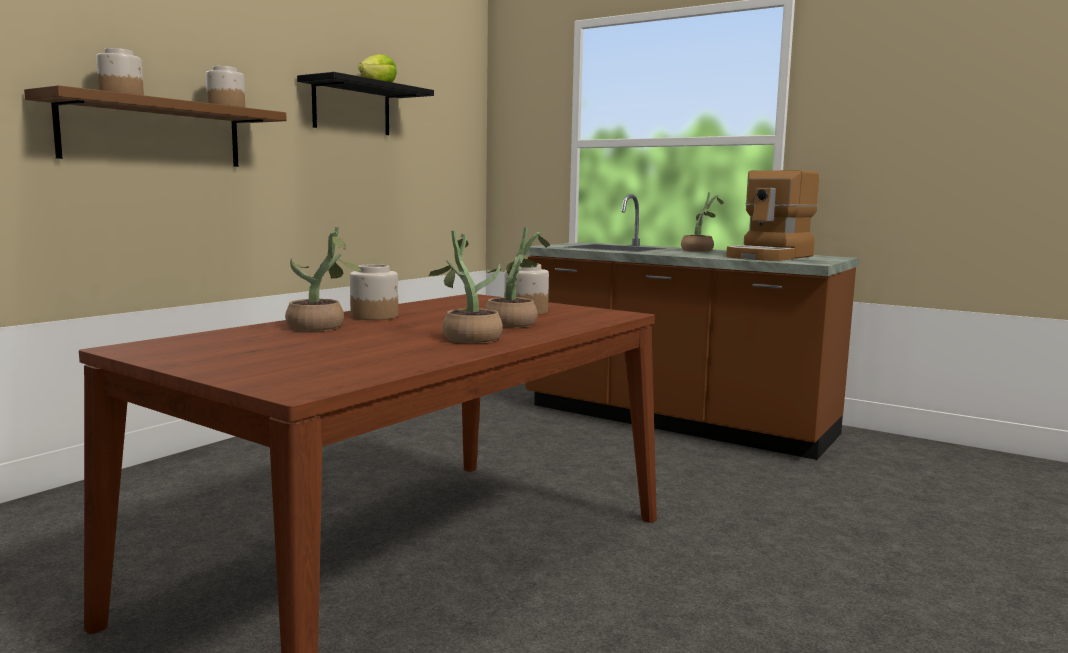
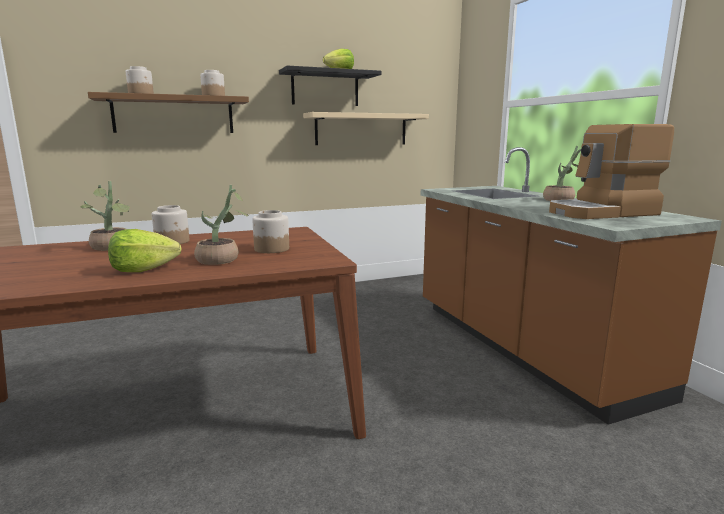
camera: 35 degrees right, 5 degrees up
(392, 168) = (361, 129): none -> beige shelf
(467, 337) = (143, 269): potted plant -> lettuce

